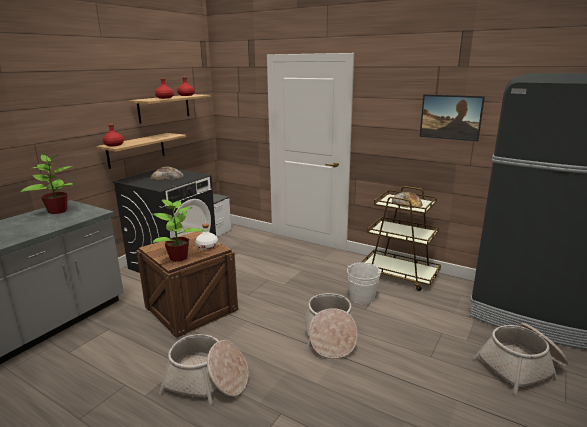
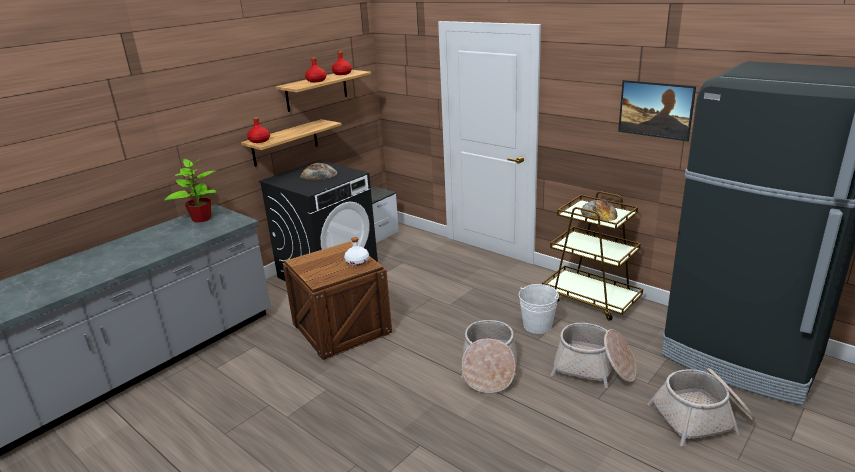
camera: 10 degrees right, 5 degrees up
(179, 258) = (325, 275): potted plant -> none
(207, 381) = (350, 407): basket -> basket (593, 368)

